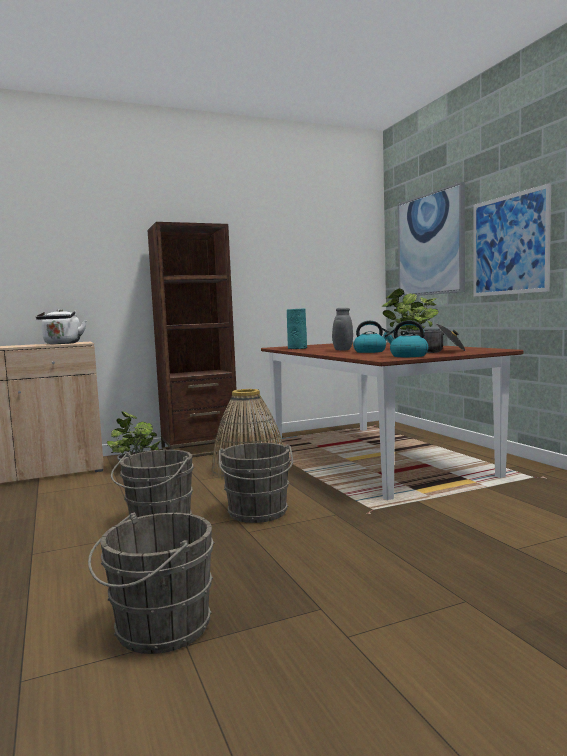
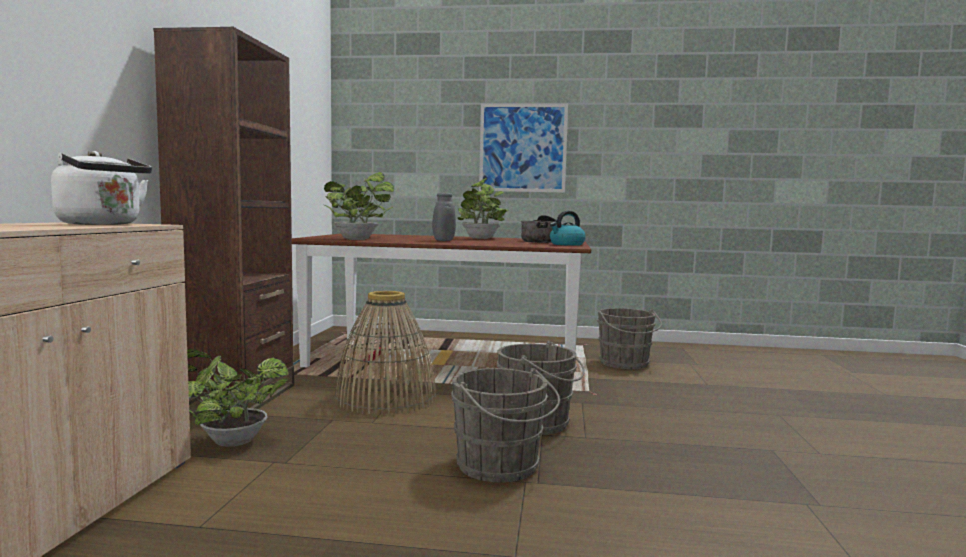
camera: 60 degrees left, 0 degrees up
(157, 629) = (787, 511): grey bucket -> grey bucket (625, 364)
(297, 348) = (359, 239): turquoise vase -> potted plant
(370, 351) = (488, 242): kettle -> none
(430, 244) = (415, 132): picture -> none

